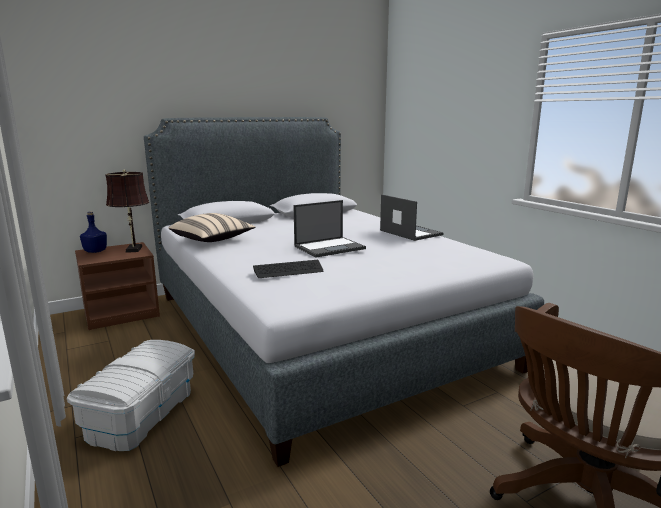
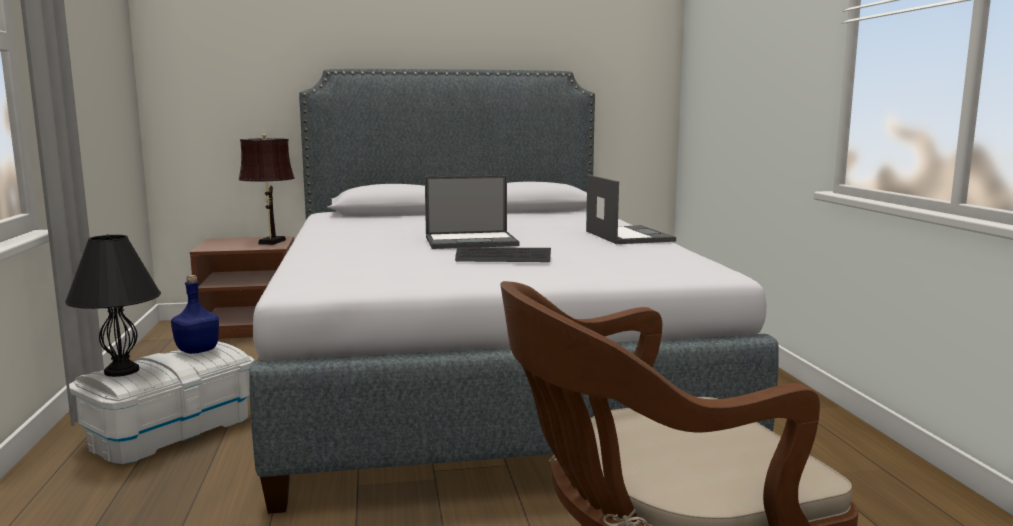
camera: 20 degrees right, 5 degrees down
(96, 251) = (227, 241): blue bottle -> blue bottle (198, 350)
(111, 380) = (121, 371): none -> black table lamp
(212, 240) = (339, 227): beige pillow -> none
(288, 271) = (368, 257): keyboard -> keyboard (503, 258)

